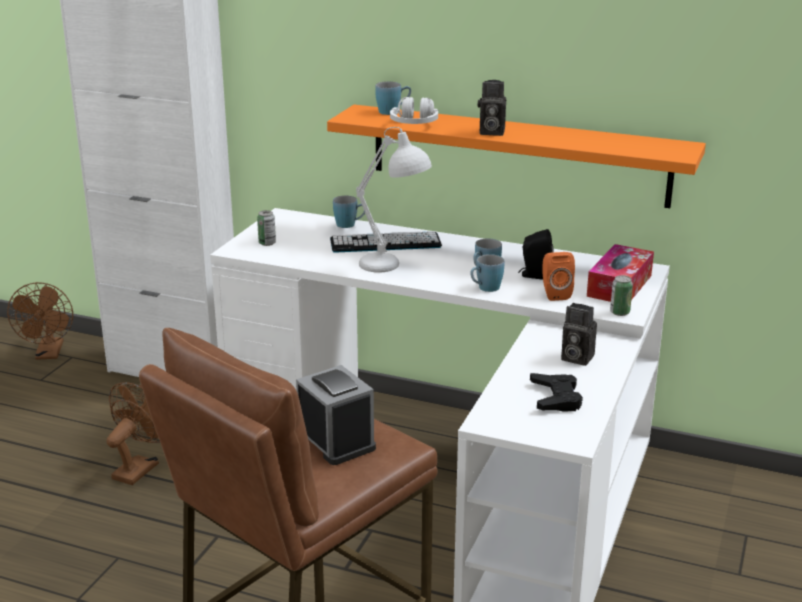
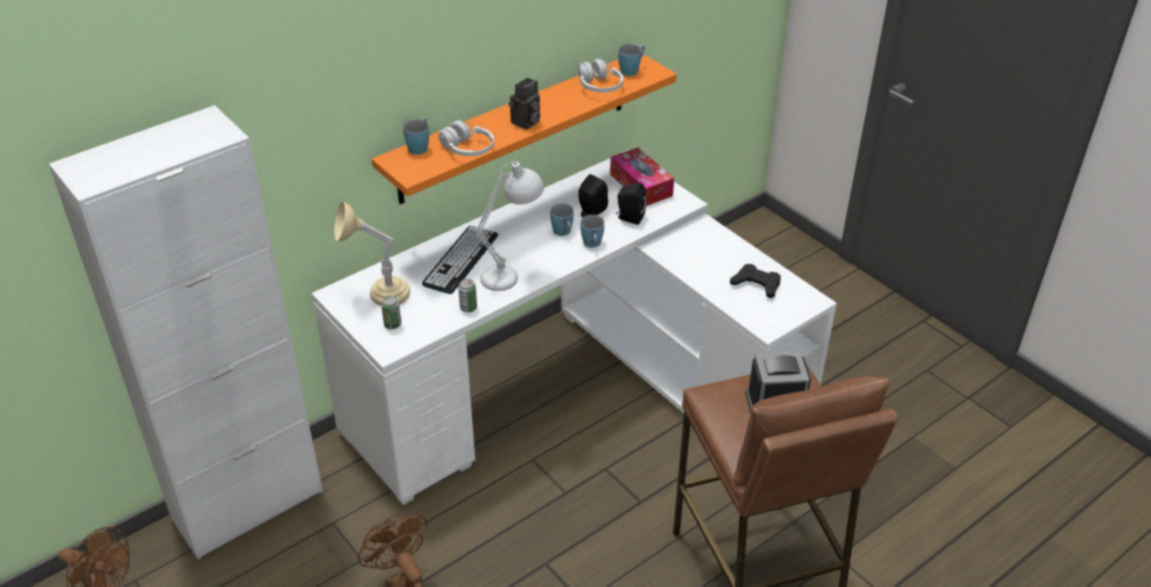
camera: 60 degrees left, 15 degrees up
(299, 228) = (378, 294): none -> beige table lamp
(350, 225) = (401, 264): blue mug -> blue mug (632, 70)
(554, 294) = (629, 218): orange speaker -> black speaker
(575, 358) = (709, 252): camera -> none
(605, 142) = (599, 86): none -> white headphones
(619, 312) = (681, 204): can -> can (468, 308)

